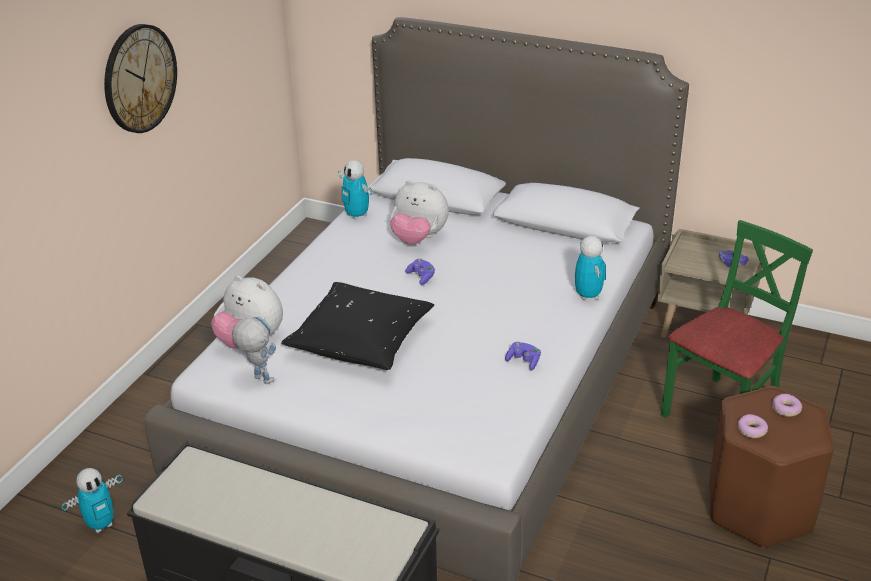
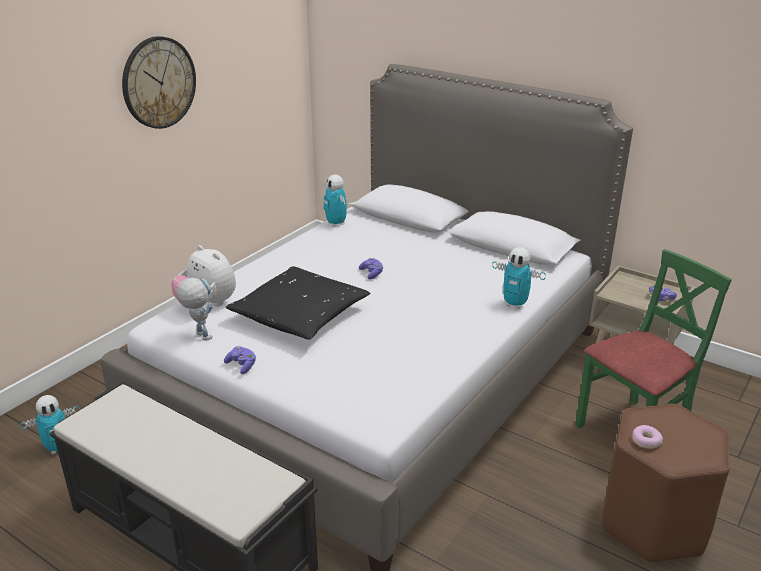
camera: 10 degrees right, 5 degrees down
(418, 238) = (381, 245): plush toy -> none
(523, 361) = (438, 350): purple game controller -> purple game controller (242, 365)
(588, 295) = (515, 304): toy robot -> toy robot turned 120 degrees clockwise
(785, 409) = (685, 426): donut -> none

